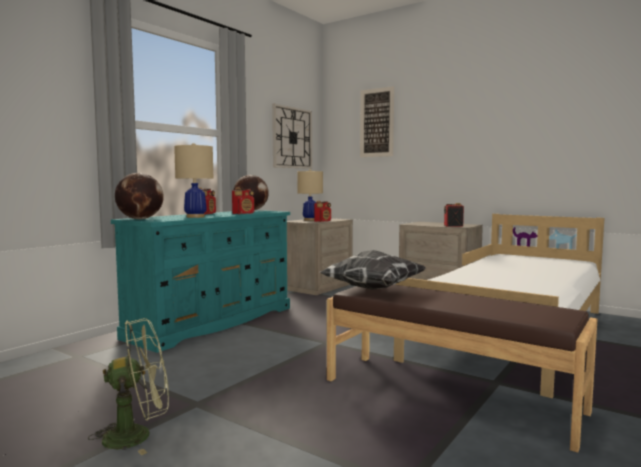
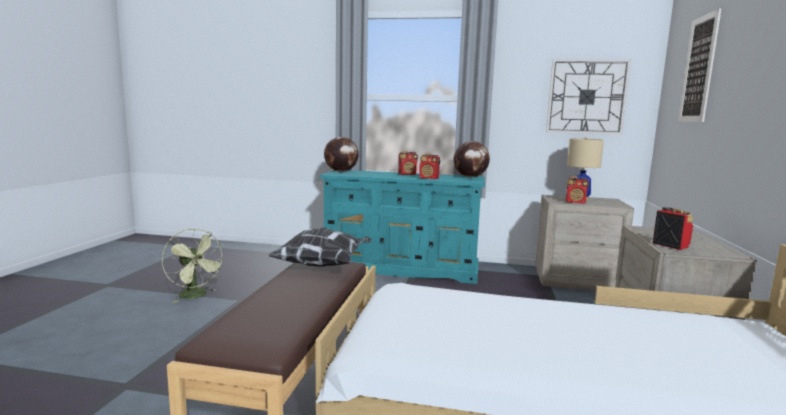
camera: 65 degrees right, 5 degrees up
(195, 217) = (376, 175): beige table lamp -> none

